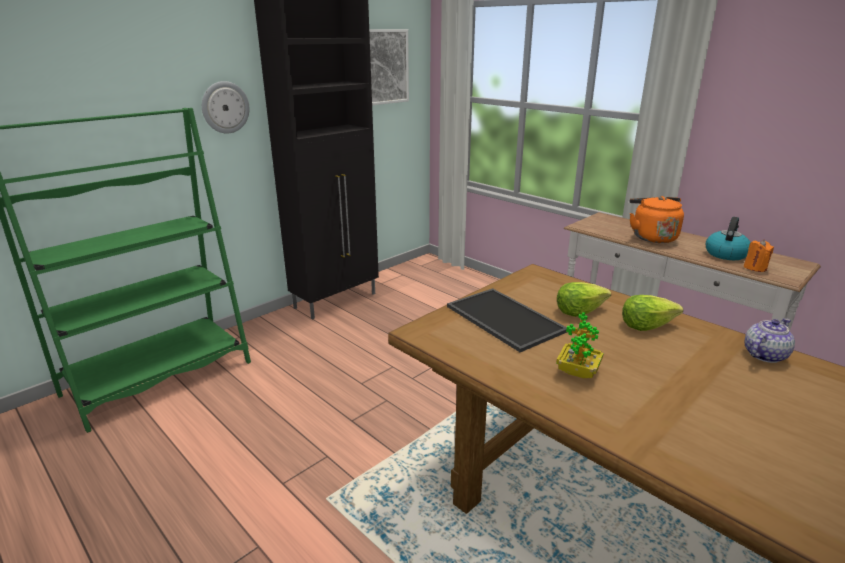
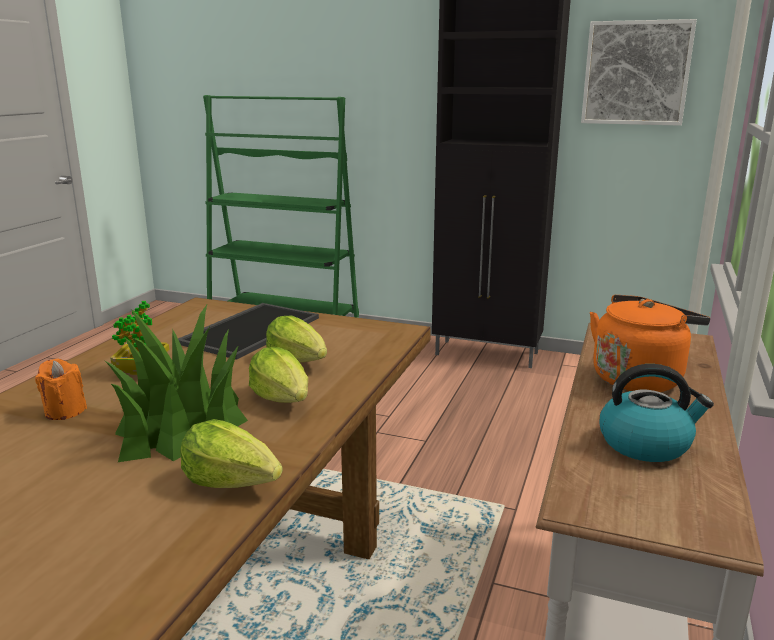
camera: 65 degrees right, 5 degrees down
(225, 107) = (411, 105): wall clock -> none
(687, 364) = (182, 426): none -> potted plant
(755, 268) = (600, 472): orange candle -> orange candle (65, 411)
(764, 355) = (232, 481): teapot -> lettuce

